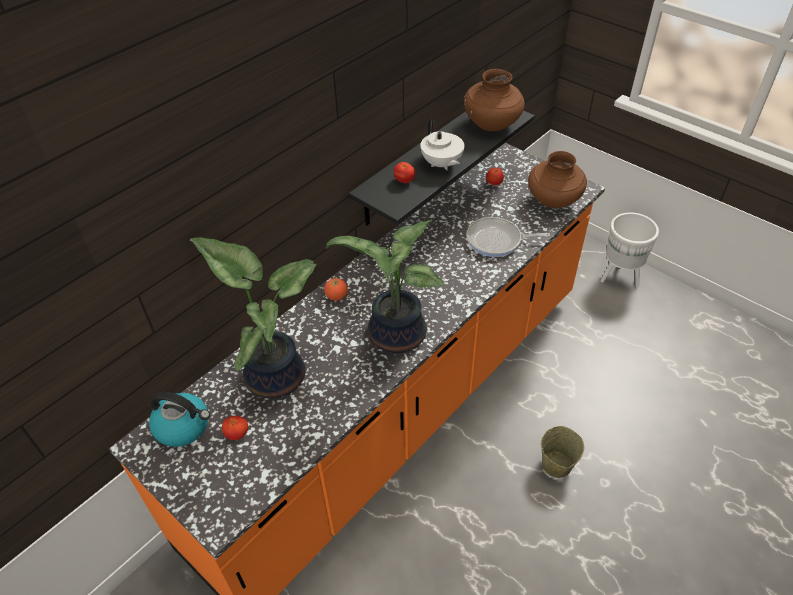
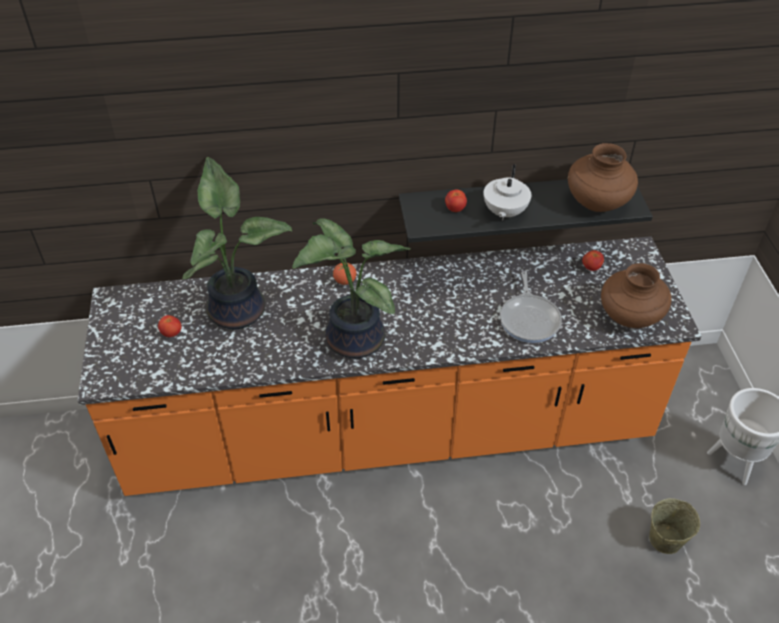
camera: 40 degrees right, 0 degrees up
(183, 426) = (147, 304): kettle -> none
(497, 241) = (529, 319): frying pan -> frying pan turned 135 degrees counterclockwise
(556, 465) = (473, 576): beige bucket -> beige bucket (665, 539)

